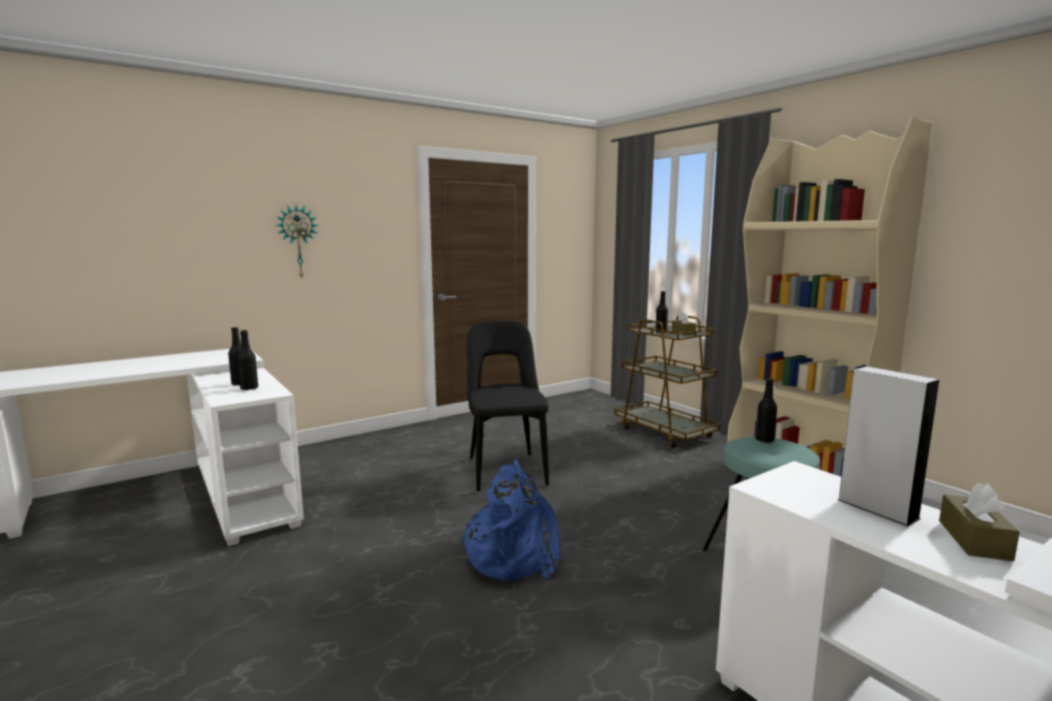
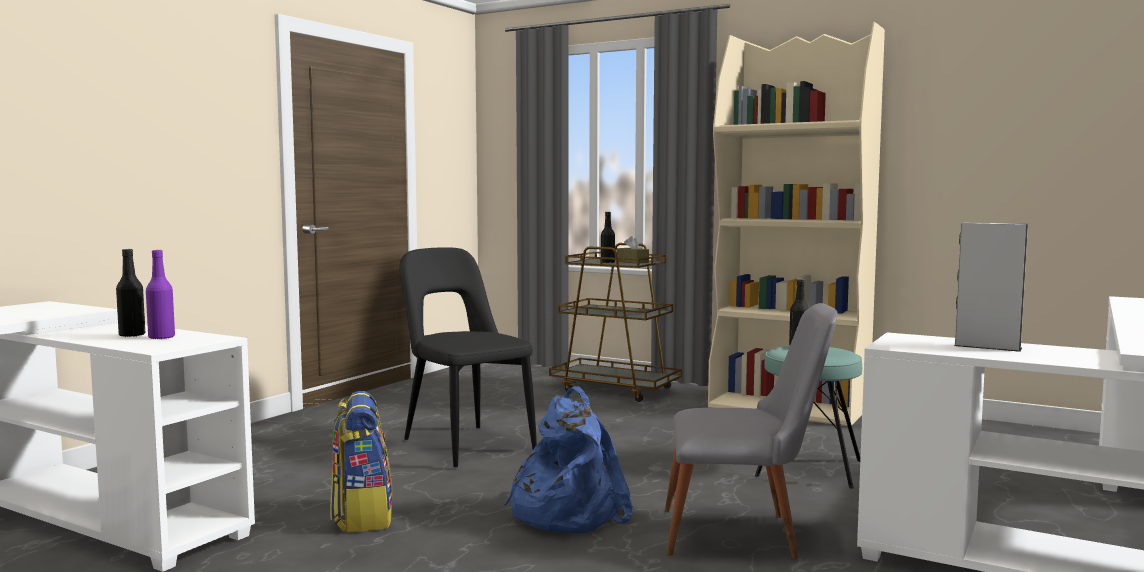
camera: 25 degrees left, 5 degrees down
(249, 388) = (161, 337): black bottle -> purple bottle
(298, 241) = (121, 139): wall clock -> none
(378, 525) = (362, 516): none -> backpack
(633, 619) = (744, 535): none -> grey chair
(974, 540) = (1067, 352): brown tissue box -> none

